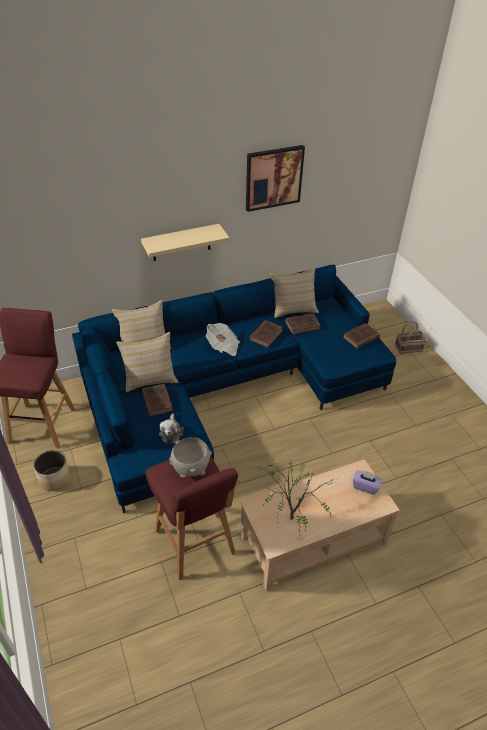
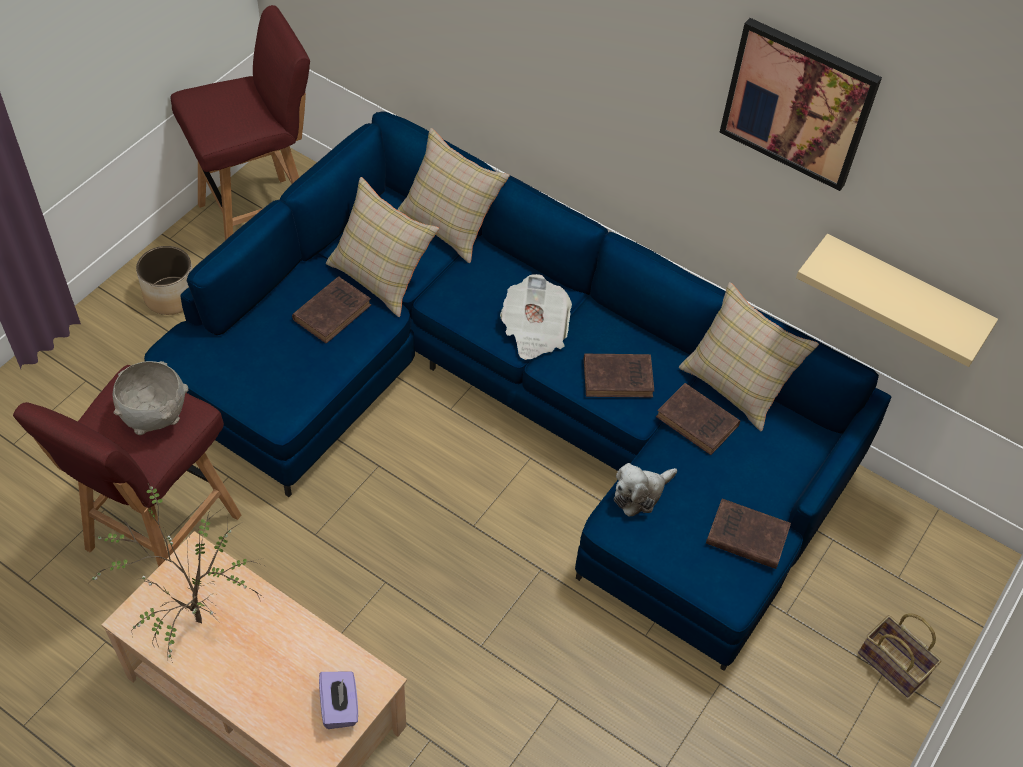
camera: 55 degrees right, 10 degrees up
(171, 433) = (278, 367): plush toy -> plush toy (640, 494)
(181, 242) = (587, 102): beige shelf -> beige shelf (902, 295)

